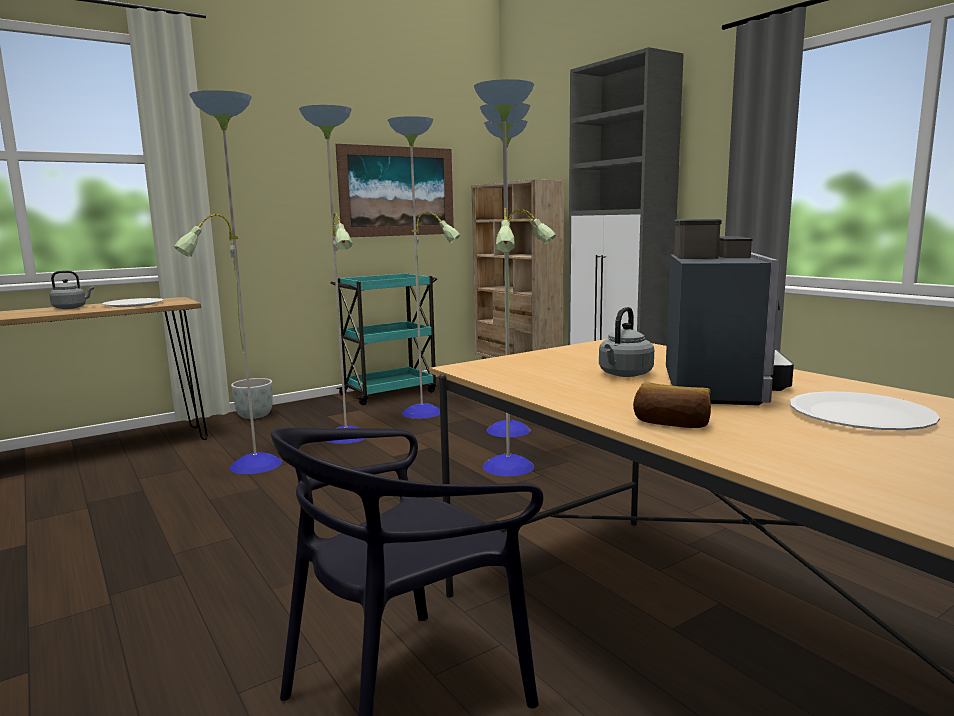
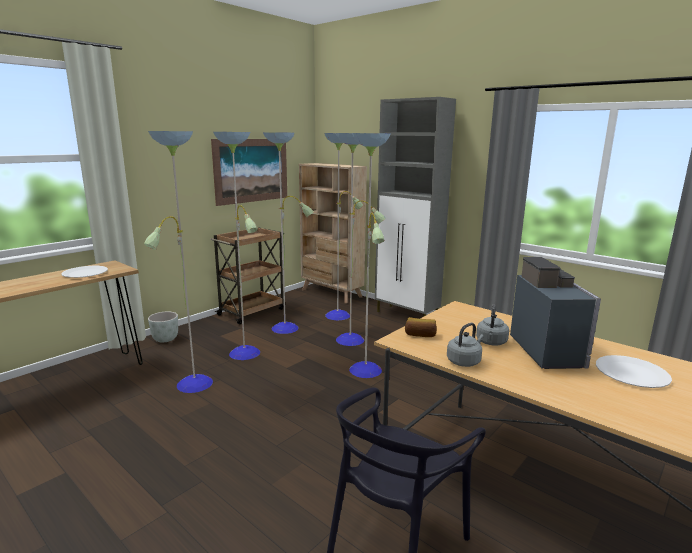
camera: 15 degrees left, 5 degrees up
(71, 308) = (37, 279): grey kettle -> grey kettle (464, 361)
(390, 392) = (252, 311): turquoise cart -> brown cart
(672, 423) = (552, 389): bread -> bread (420, 335)

